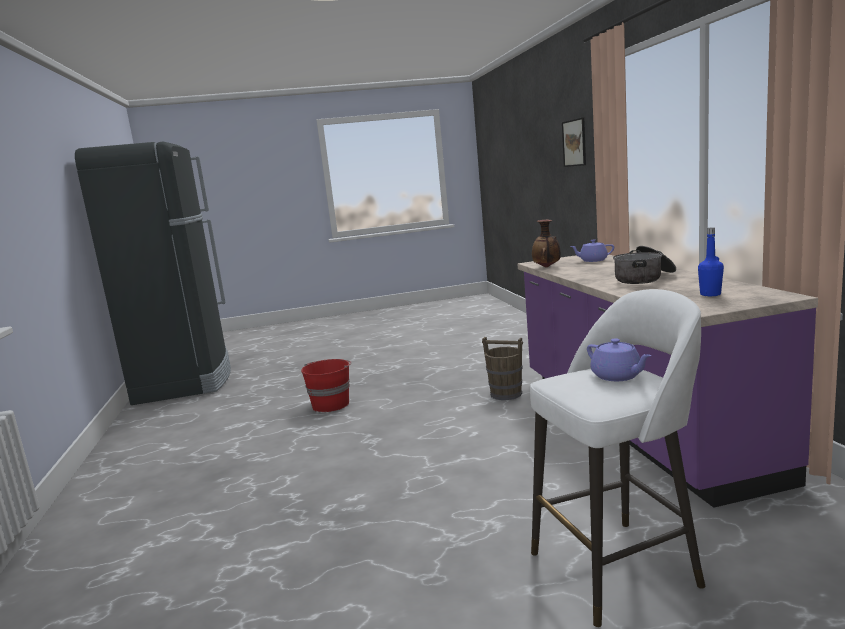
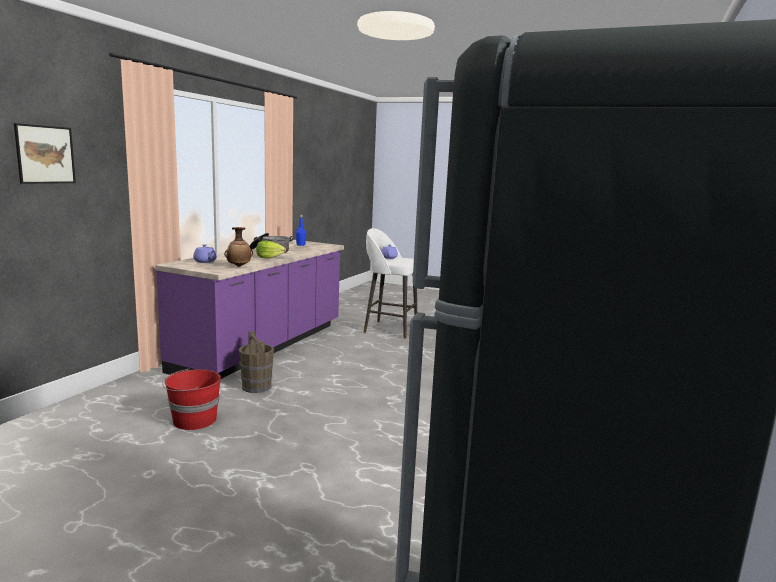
camera: 145 degrees left, 0 degrees up
(331, 404) = (374, 449): red bucket -> red bucket (193, 420)
(589, 276) = (269, 257): none -> lettuce

